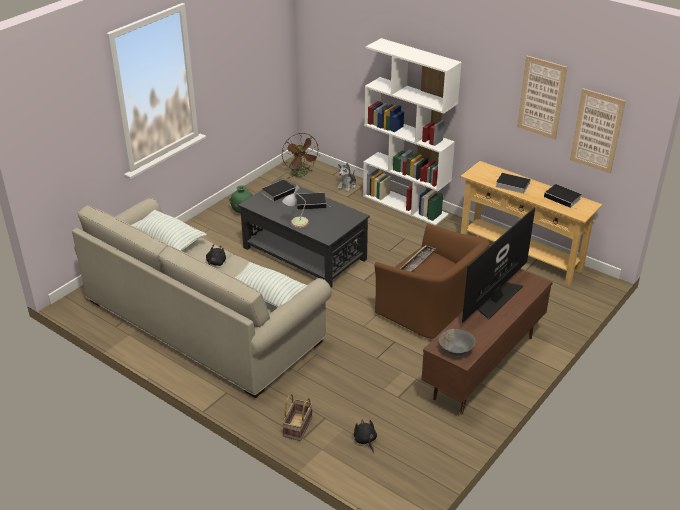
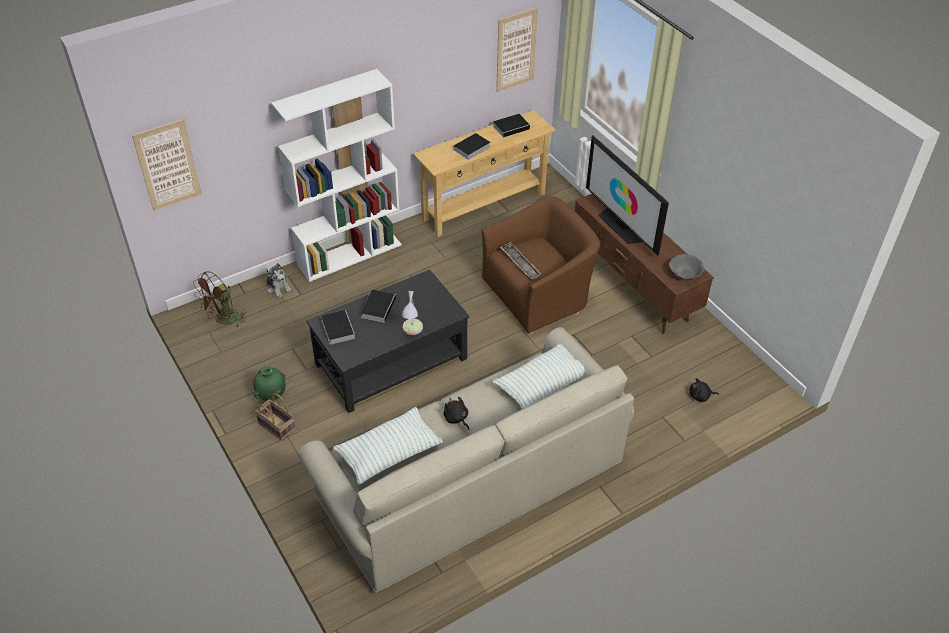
camera: 70 degrees left, 10 degrees up
(298, 427) = (669, 440): basket -> basket (278, 426)
(301, 174) = (224, 320): brown fan -> brown fan turned 135 degrees clockwise
(541, 97) = (461, 52): picture -> picture (167, 165)

